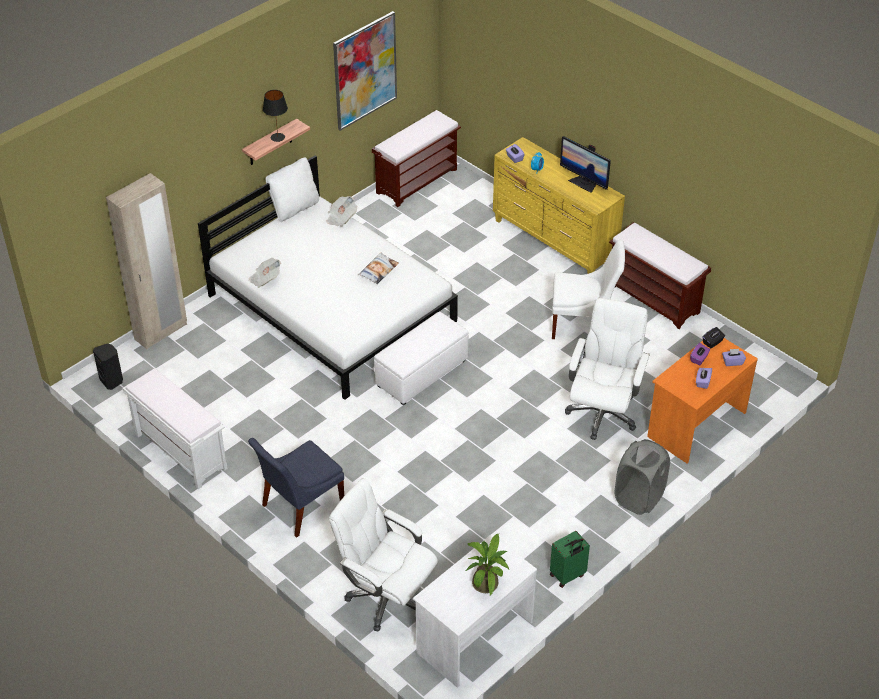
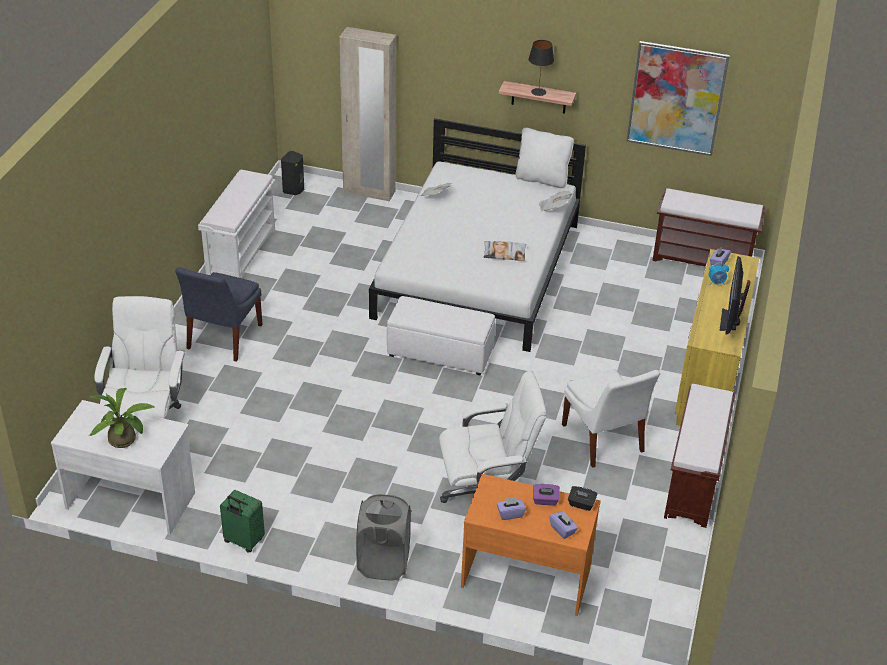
camera: 60 degrees right, 5 degrees down
(300, 506) = (222, 339): blue chair -> blue chair turned 90 degrees counterclockwise

